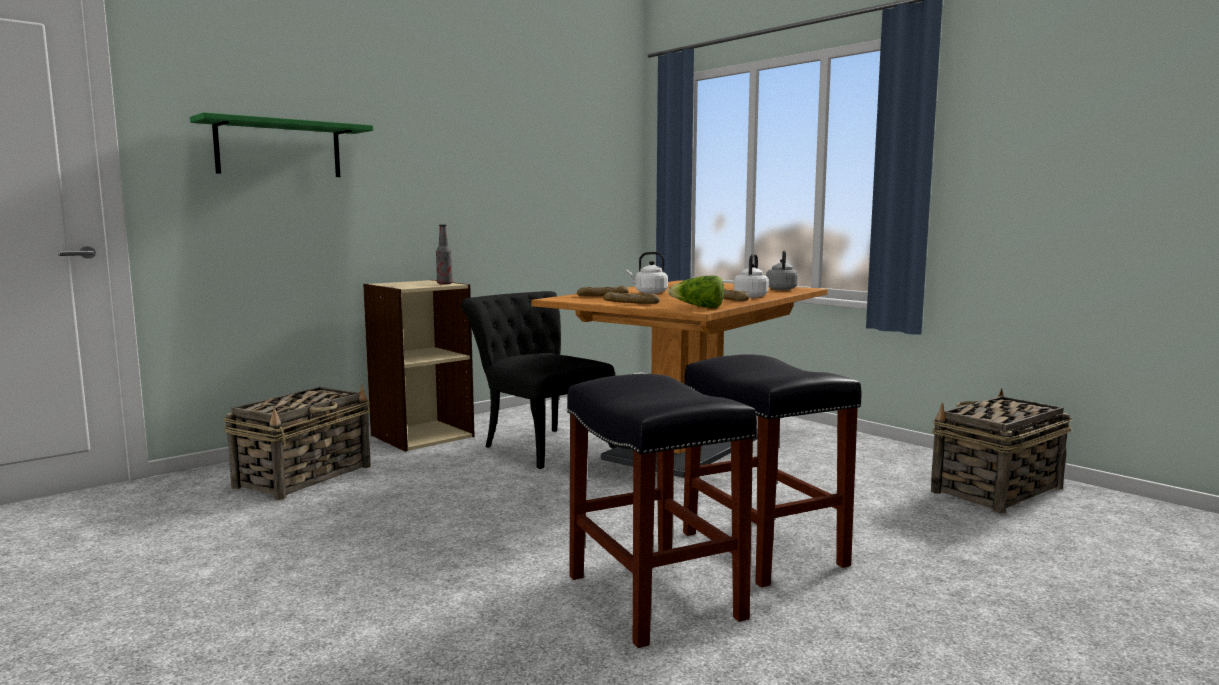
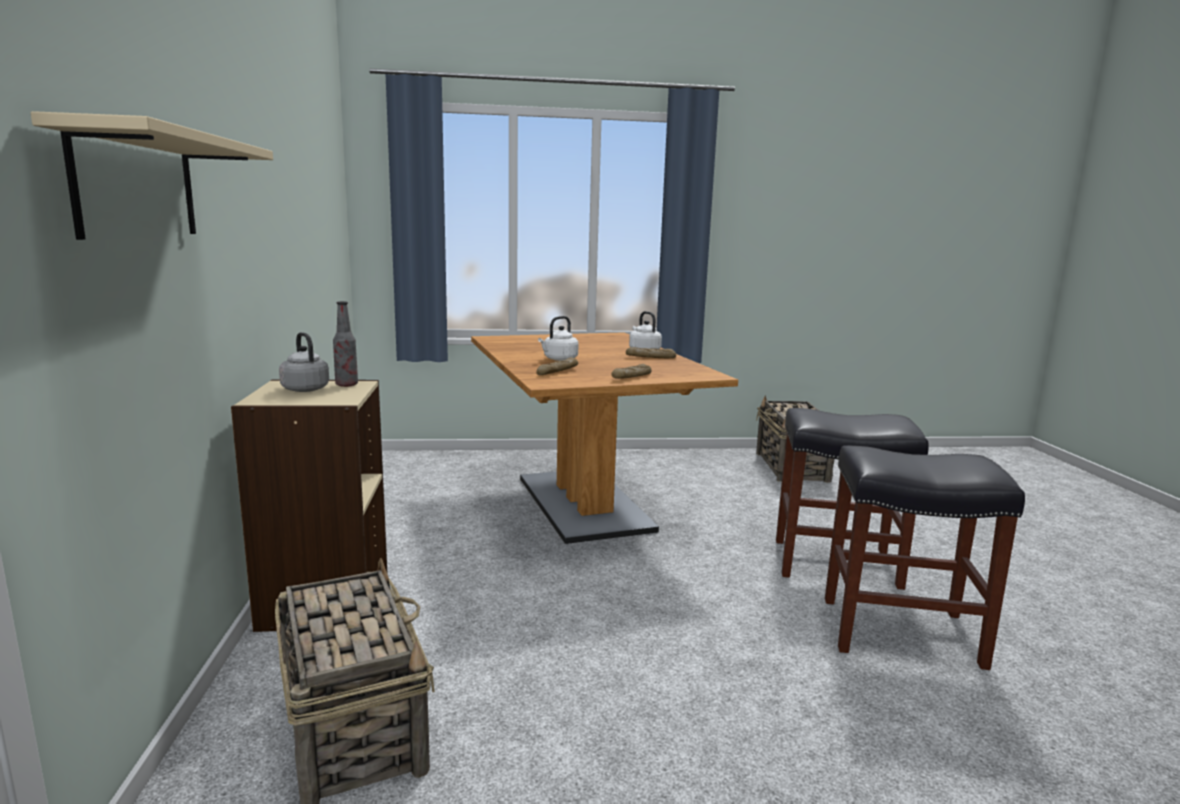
camera: 55 degrees left, 5 degrees up
(279, 149) = (137, 185): green shelf -> beige shelf
(540, 445) = (477, 553): black chair -> none
(698, 307) = (694, 372): lettuce -> none
(781, 289) = (608, 338): grey kettle -> grey kettle (304, 389)

